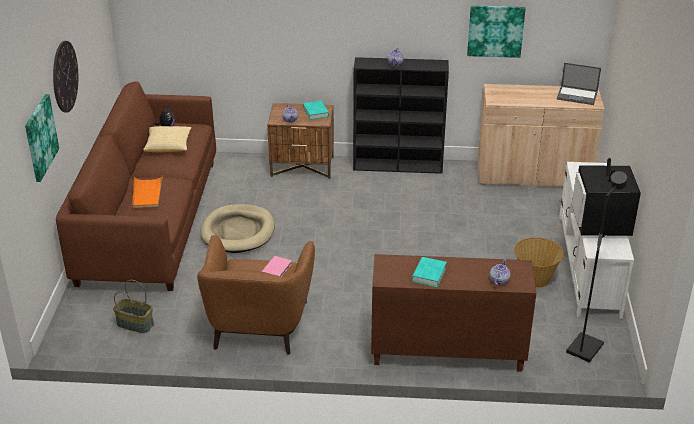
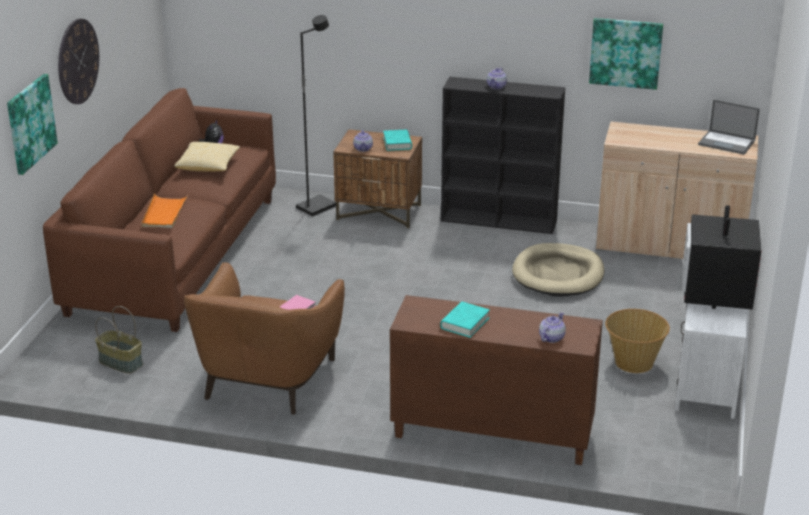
camera: 10 degrees right, 5 degrees down
(238, 232) = (277, 276): beige dog bed -> beige dog bed (558, 274)
(584, 348) = (671, 447): black floor lamp -> black floor lamp (316, 207)

